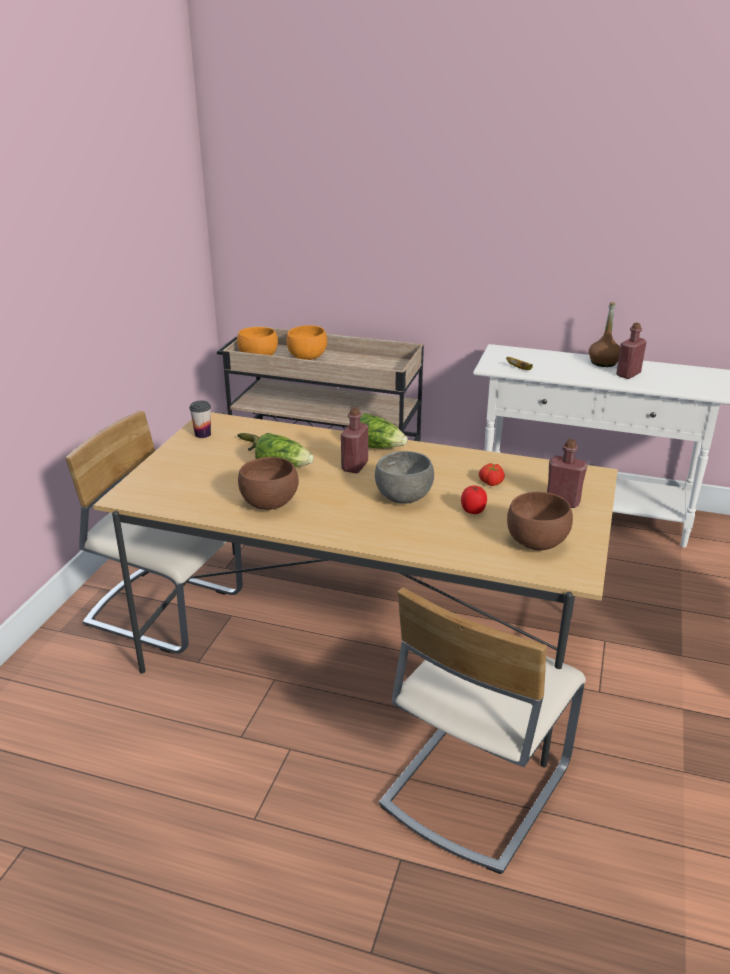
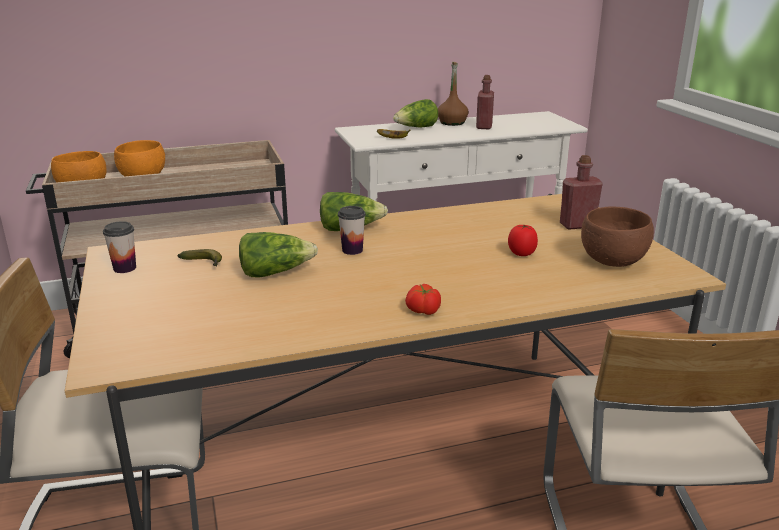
camera: 35 degrees left, 5 degrees down
(270, 503) = (313, 310): brown bowl -> none
(354, 466) = (352, 250): red bottle -> cup
(403, 497) = (442, 262): grey bowl -> none
(490, 482) = (497, 228): tomato -> tomato (423, 310)
(559, 361) = (416, 128): none -> lettuce

